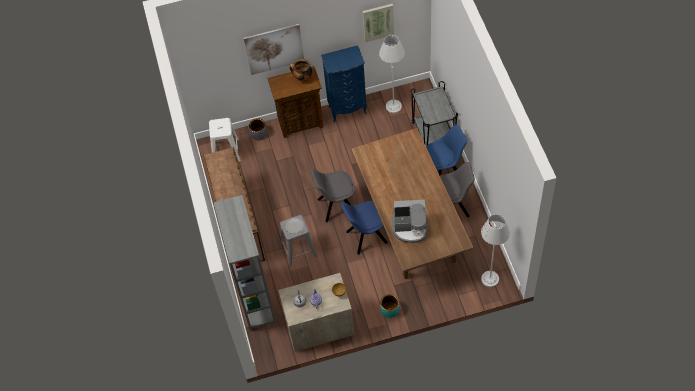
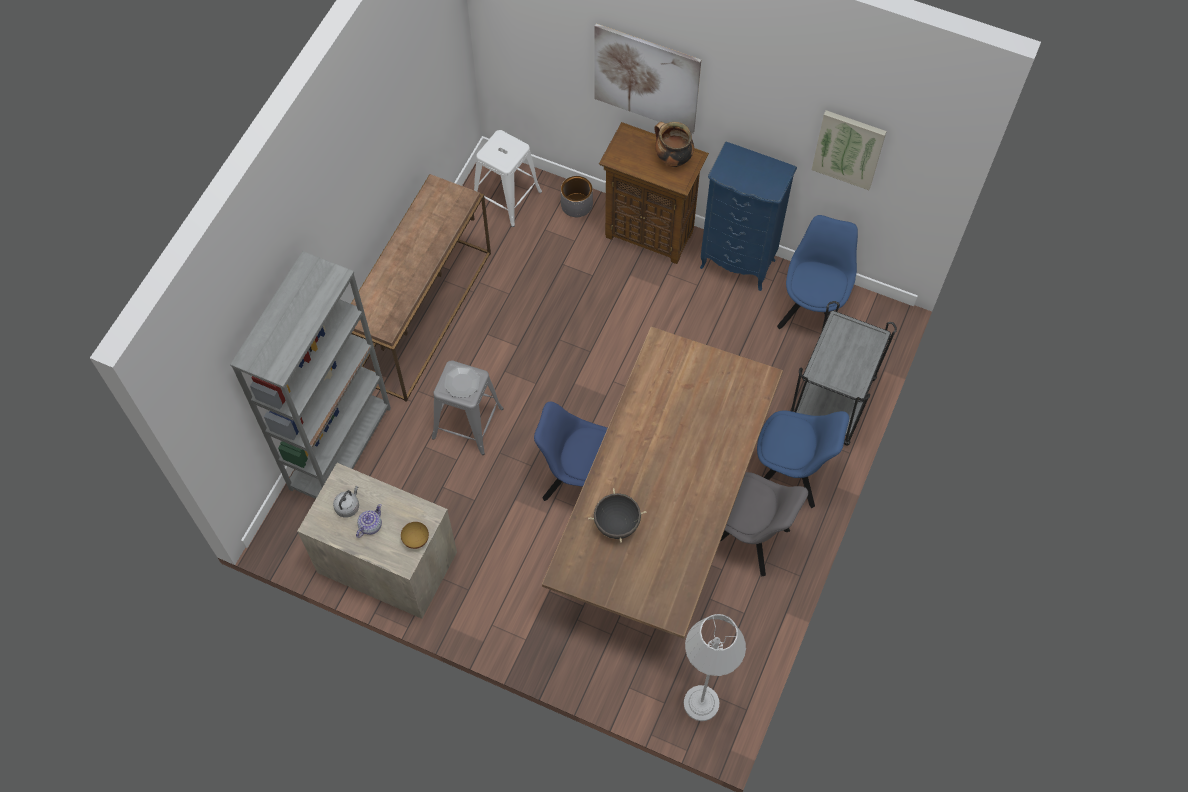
camera: 35 degrees right, 5 degrees up
(336, 206) = (582, 399): grey chair -> none
(390, 310) = (507, 624): turquoise planter -> none
(393, 106) = (812, 310): grey floor lamp -> blue chair
(410, 228) = (617, 524): coffee machine -> black cooking pot

